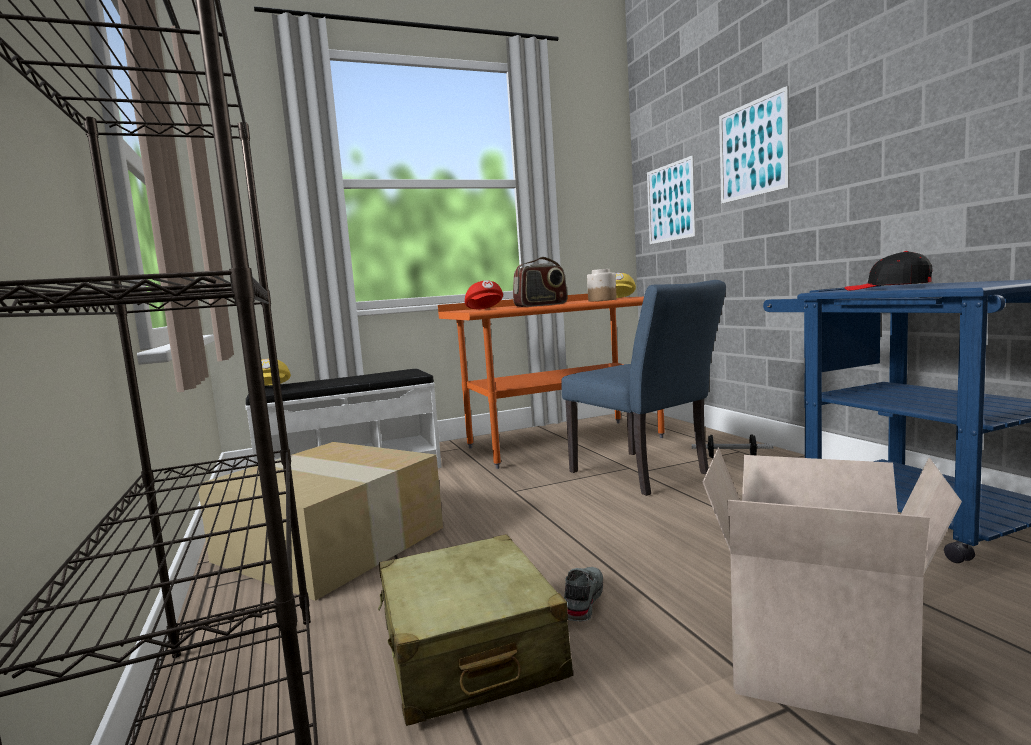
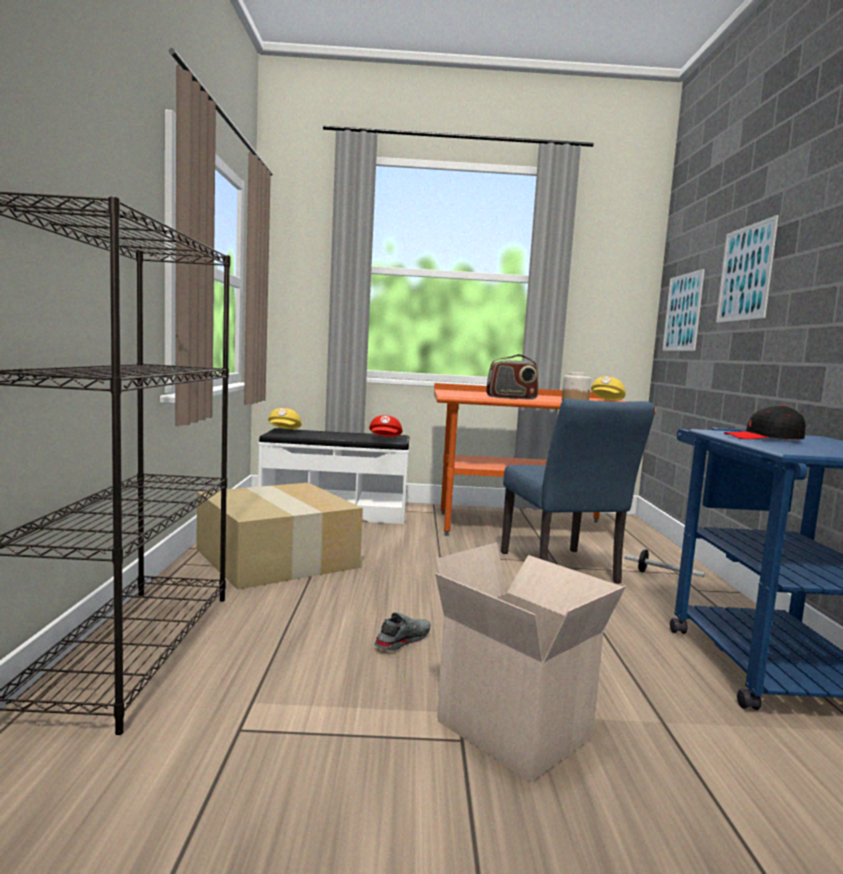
camera: 20 degrees right, 0 degrees up
(469, 651) = (299, 645): beige suitcase -> none
(486, 309) = (464, 394): red cap -> red cap (385, 439)
(887, 288) = (764, 438): black cap -> black cap turned 60 degrees counterclockwise

